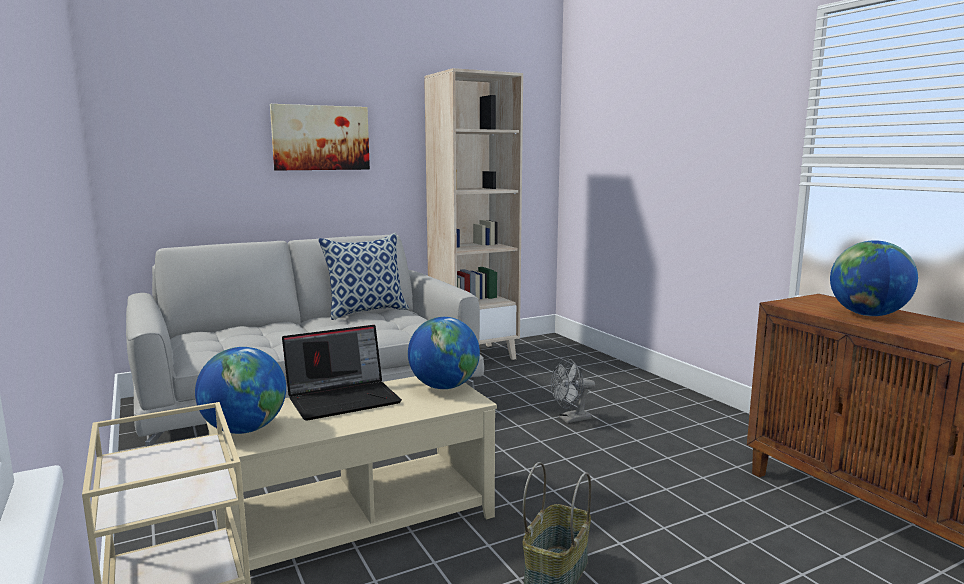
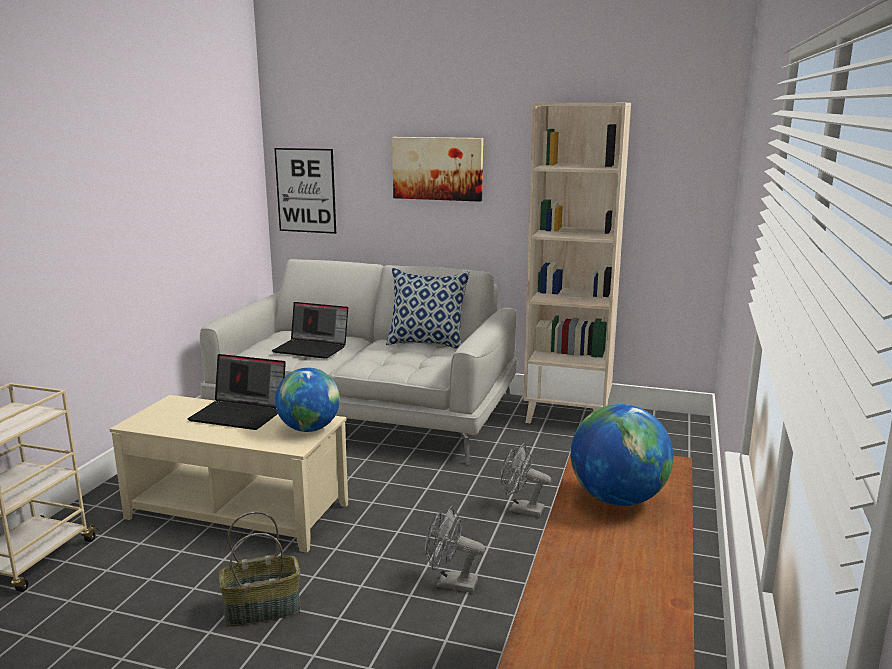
camera: 45 degrees right, 5 degrees up
(154, 167) = (306, 190): none -> picture
(244, 430) = (156, 414): globe -> none
(267, 337) = (312, 348): none -> laptop
(632, 481) = (450, 583): none -> grey fan

